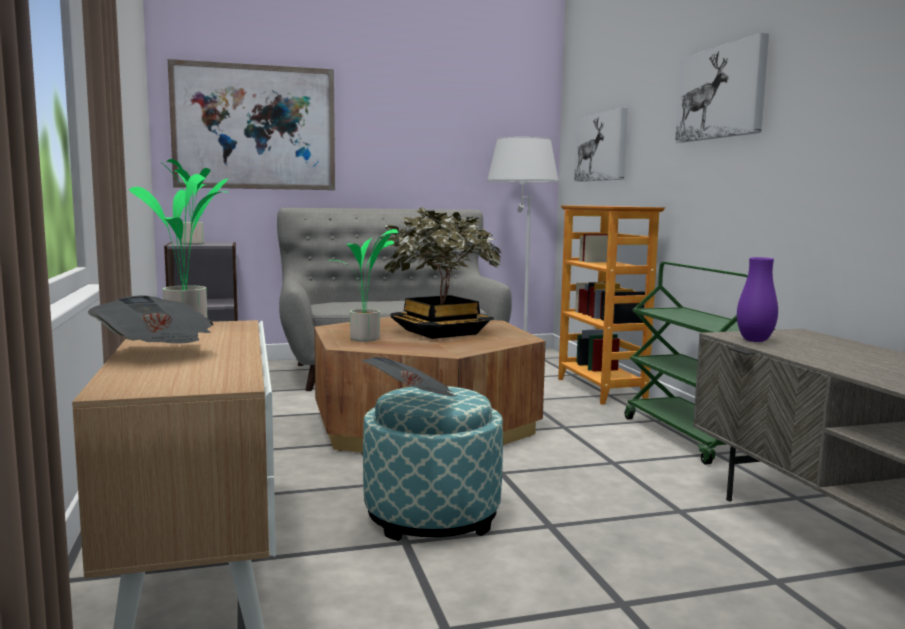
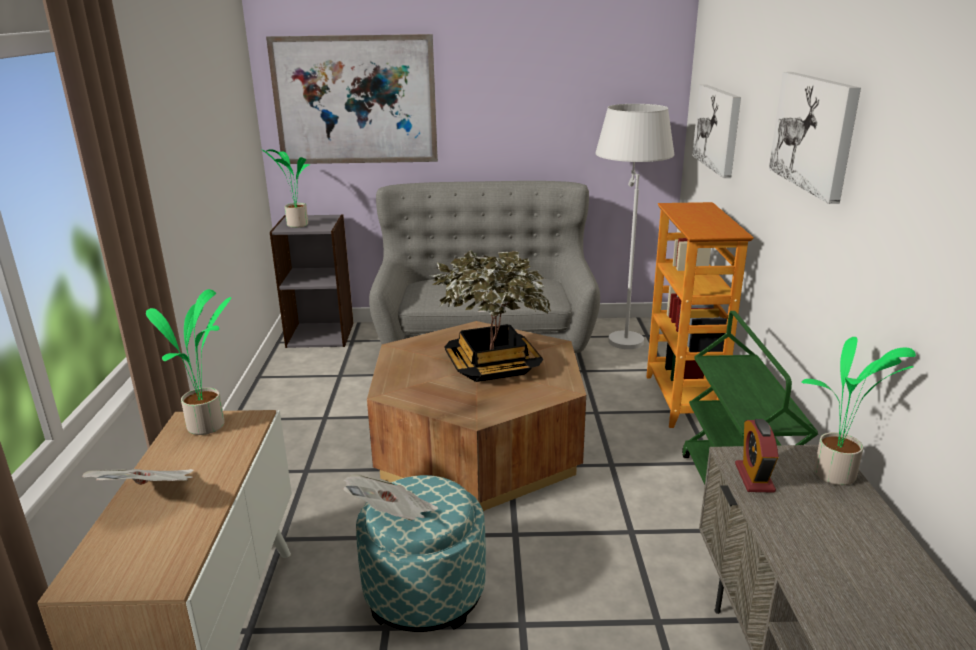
camera: 15 degrees right, 15 degrees up
(366, 339) = (413, 379): potted plant -> potted plant (836, 477)
(755, 340) = (754, 478): purple vase -> alarm clock

